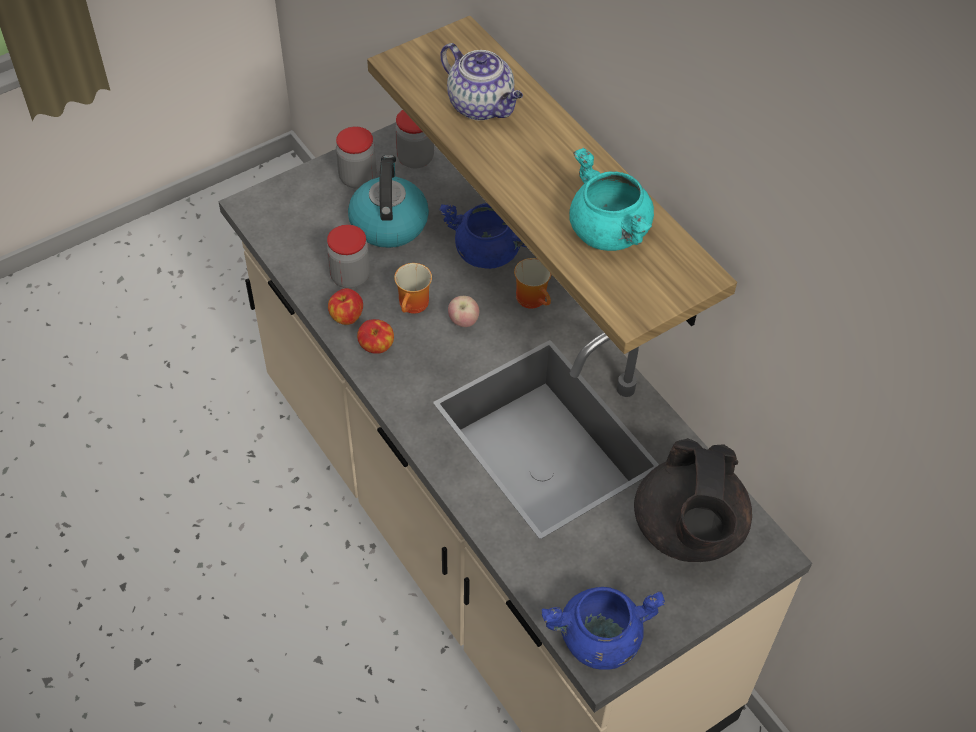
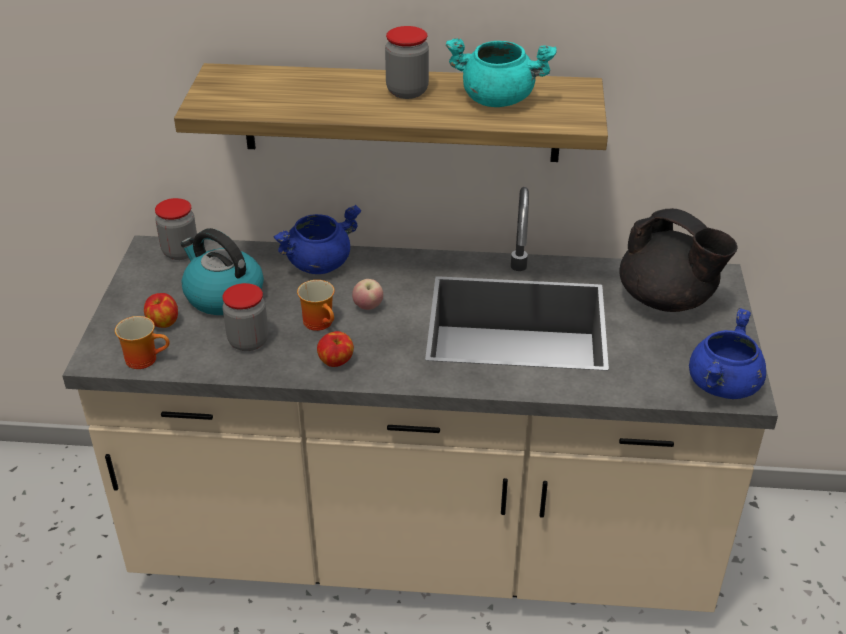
camera: 50 degrees left, 15 degrees down
(346, 317) = (285, 363): apple -> apple (163, 323)
(357, 178) = (156, 288): jar -> jar (407, 91)
(482, 106) = (304, 94): teapot -> none
(534, 299) = (390, 264): mug -> mug (145, 358)

